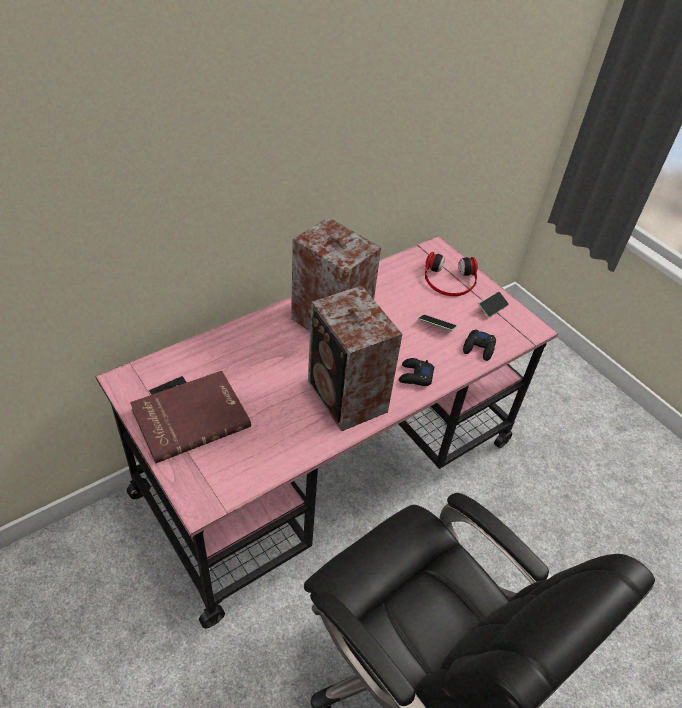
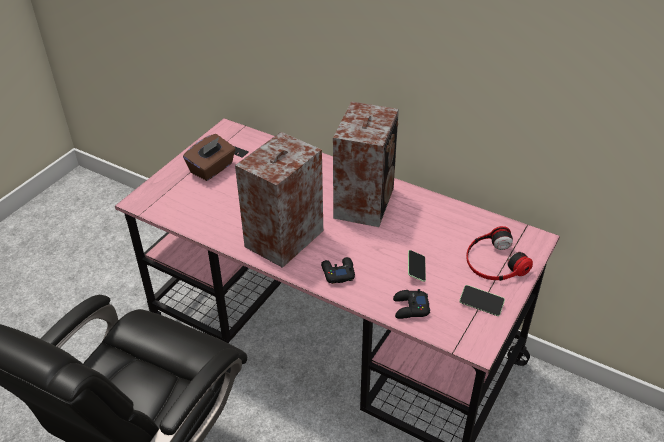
camera: 70 degrees right, 5 degrees down
(190, 417) = (212, 168): red book -> brown tissue box

